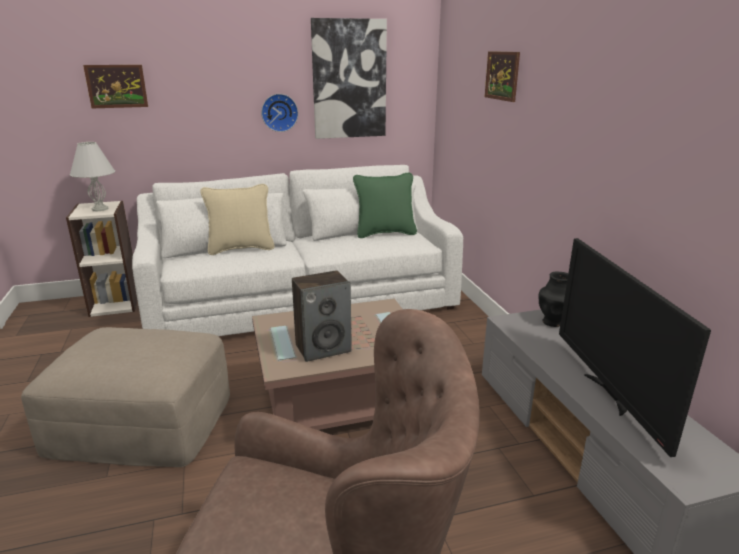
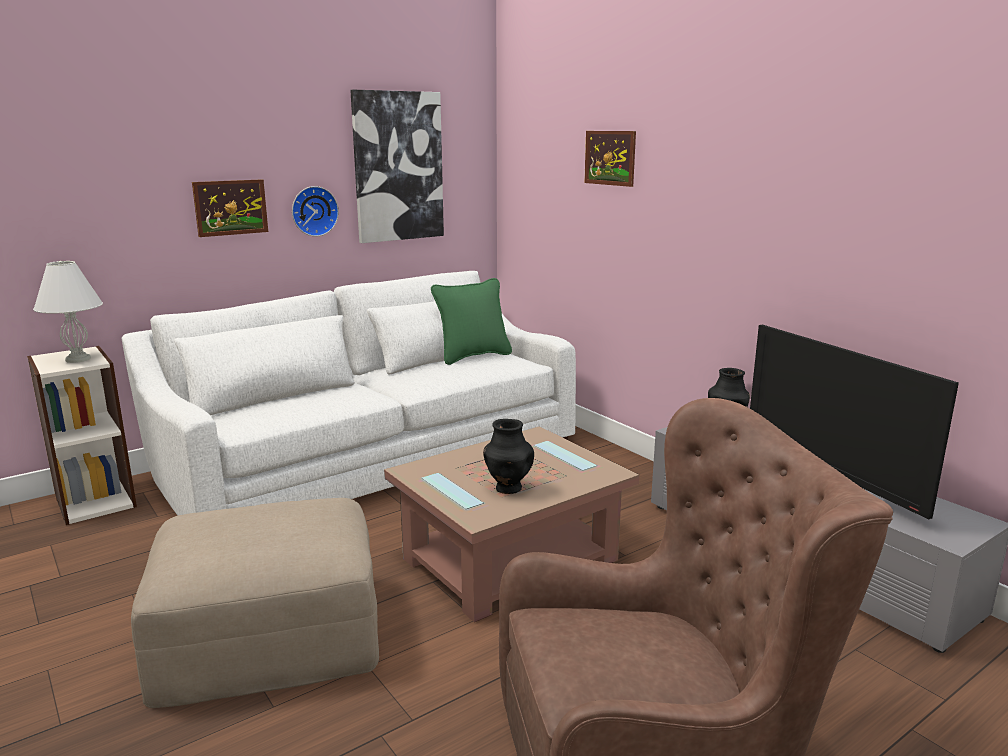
camera: 20 degrees left, 5 degrees down
(116, 86) = (90, 181): picture -> picture (230, 207)
(241, 249) = (300, 394): beige pillow -> none
(323, 348) = (508, 488): speaker -> black vase

